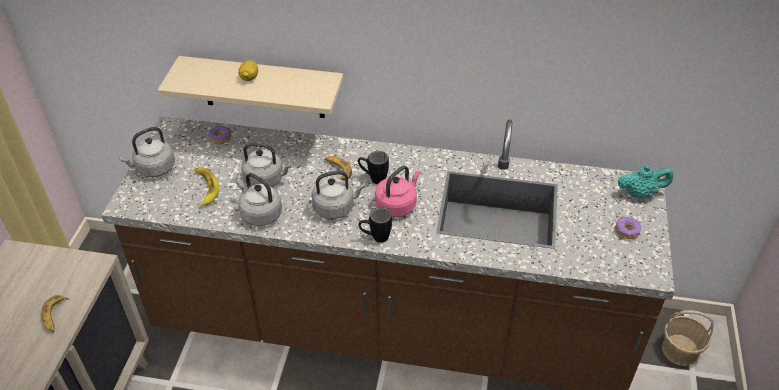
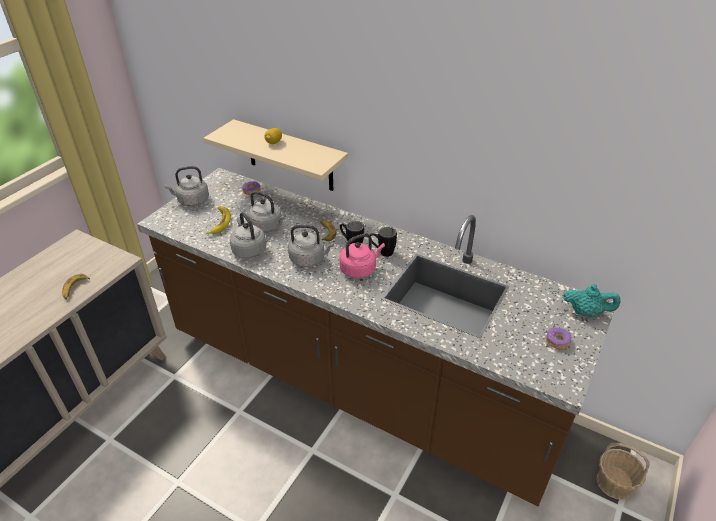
camera: 20 degrees right, 5 degrees down
(375, 237) = (328, 289): black mug -> black mug (382, 252)

